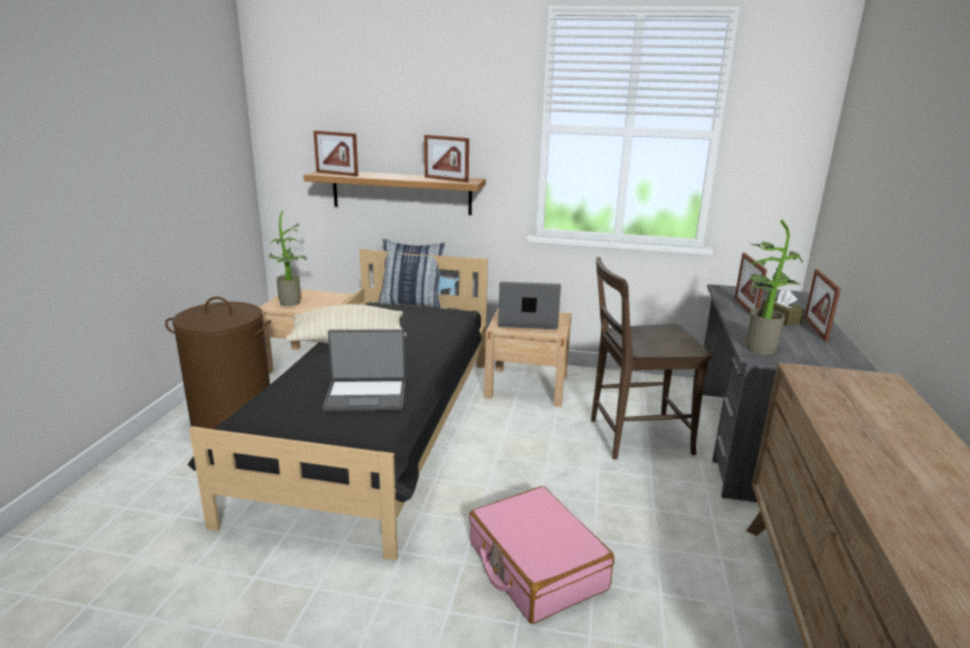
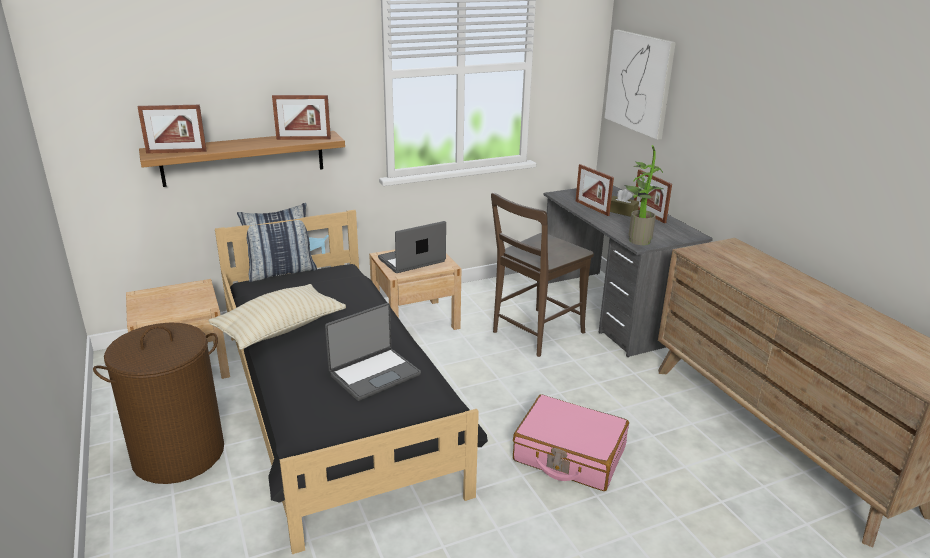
camera: 35 degrees left, 5 degrees up
(293, 303) = (160, 308): potted plant -> none
(853, 163) = (639, 83): none -> picture

